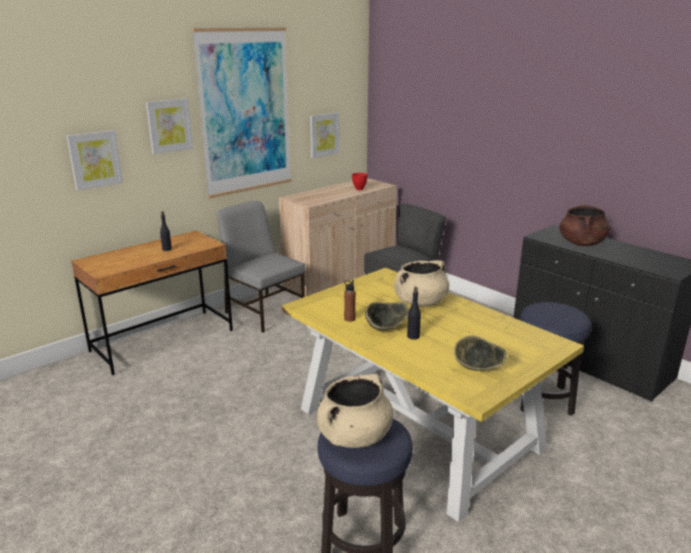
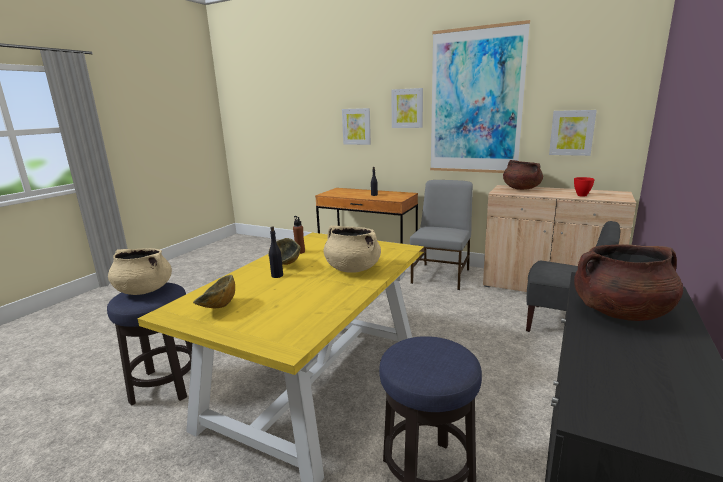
camera: 70 degrees right, 5 degrees down
(309, 195) = (521, 189): none -> brown cooking pot

